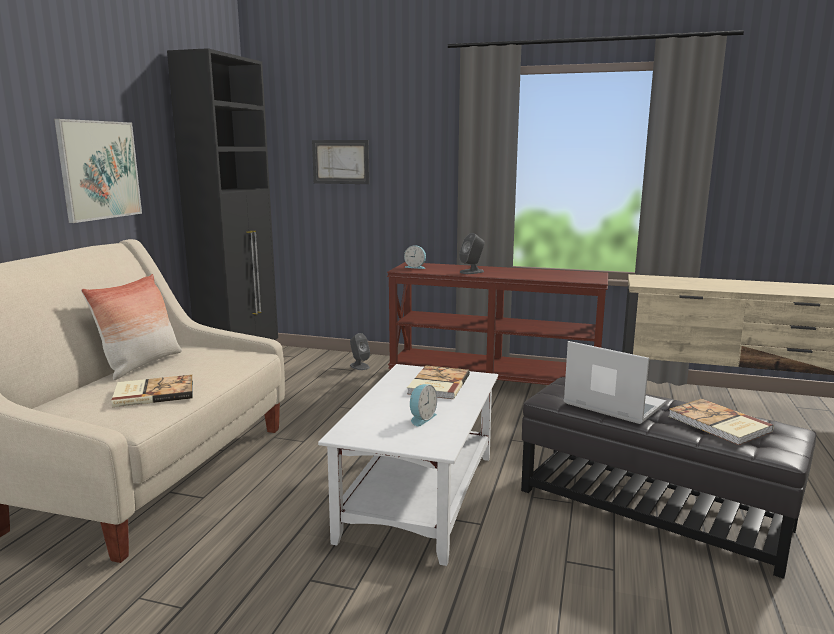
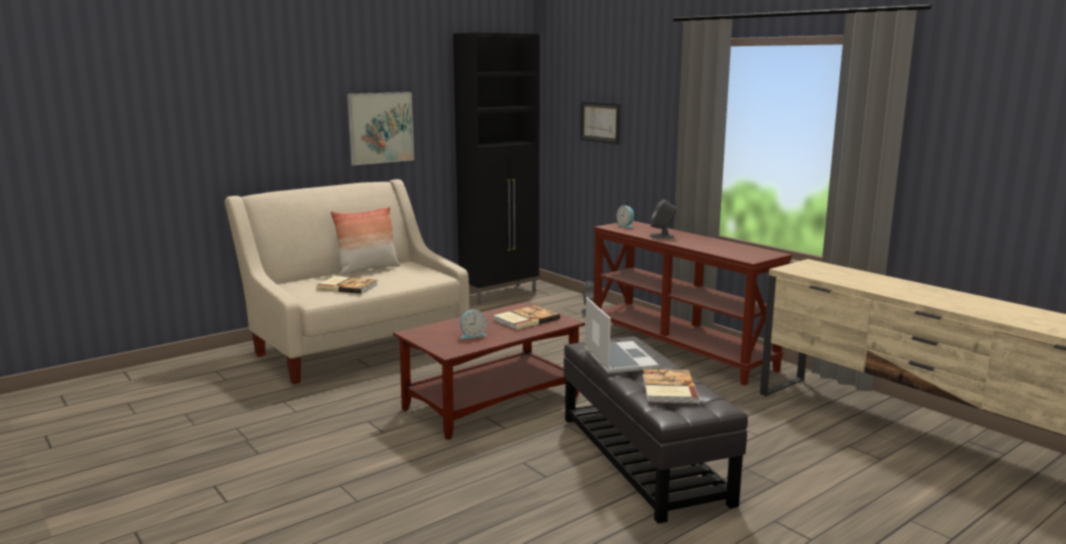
camera: 35 degrees right, 0 degrees up
(419, 495) = (492, 402): white coffee table -> brown coffee table

